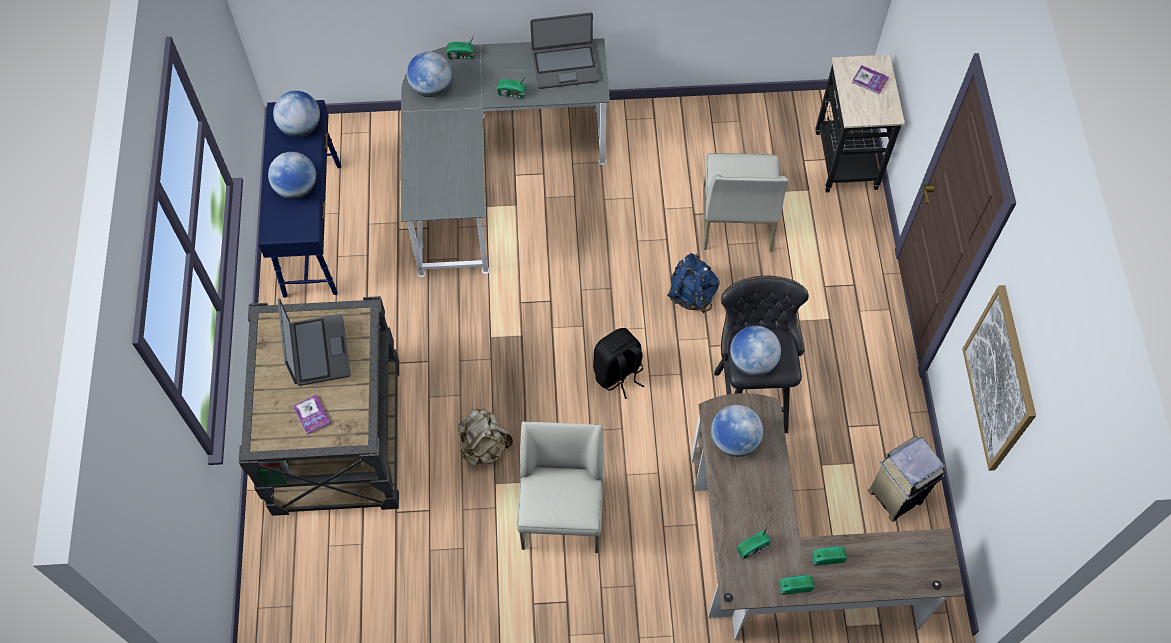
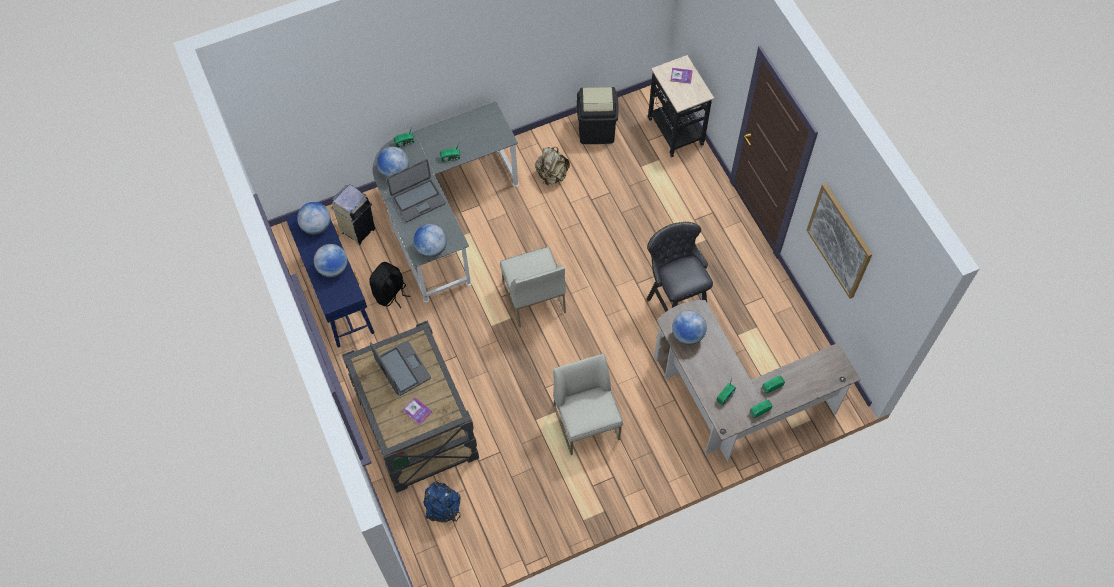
camera: 20 degrees left, 0 degrees up
(484, 446) = (518, 398): beige backpack -> beige backpack (552, 175)
(565, 66) = (478, 128): laptop -> laptop (418, 200)
(618, 374) = (585, 321): black backpack -> black backpack (390, 294)
(691, 294) = (611, 253): blue backpack -> blue backpack (442, 507)
(736, 218) = (620, 194): white chair -> white chair (533, 297)
(738, 126) = (596, 131): none -> black trash can
(752, 361) = (679, 282): globe -> globe (431, 248)
(896, 495) = (790, 337): beige trash can -> beige trash can (358, 229)

